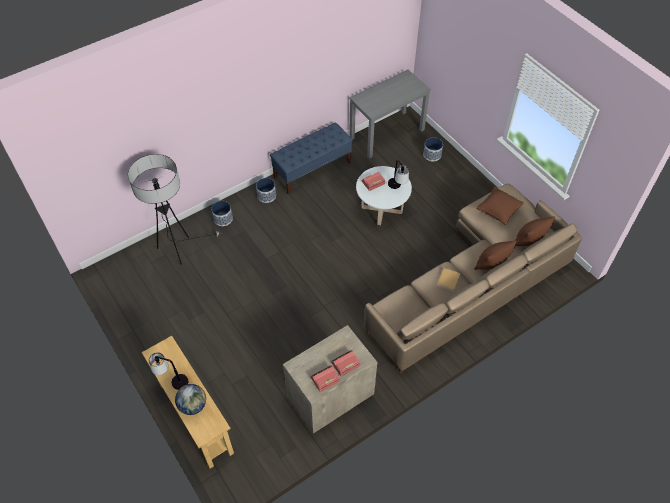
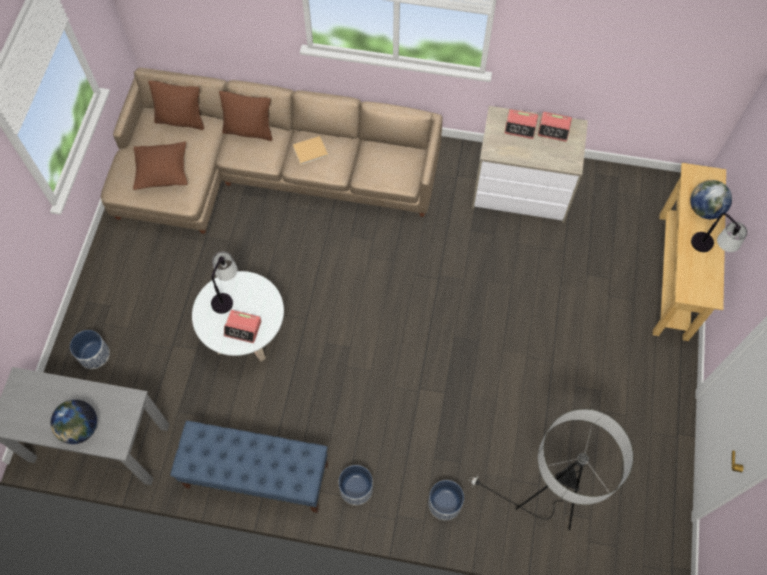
camera: 135 degrees left, 10 degrees up
(378, 93) = (80, 428): none -> globe

